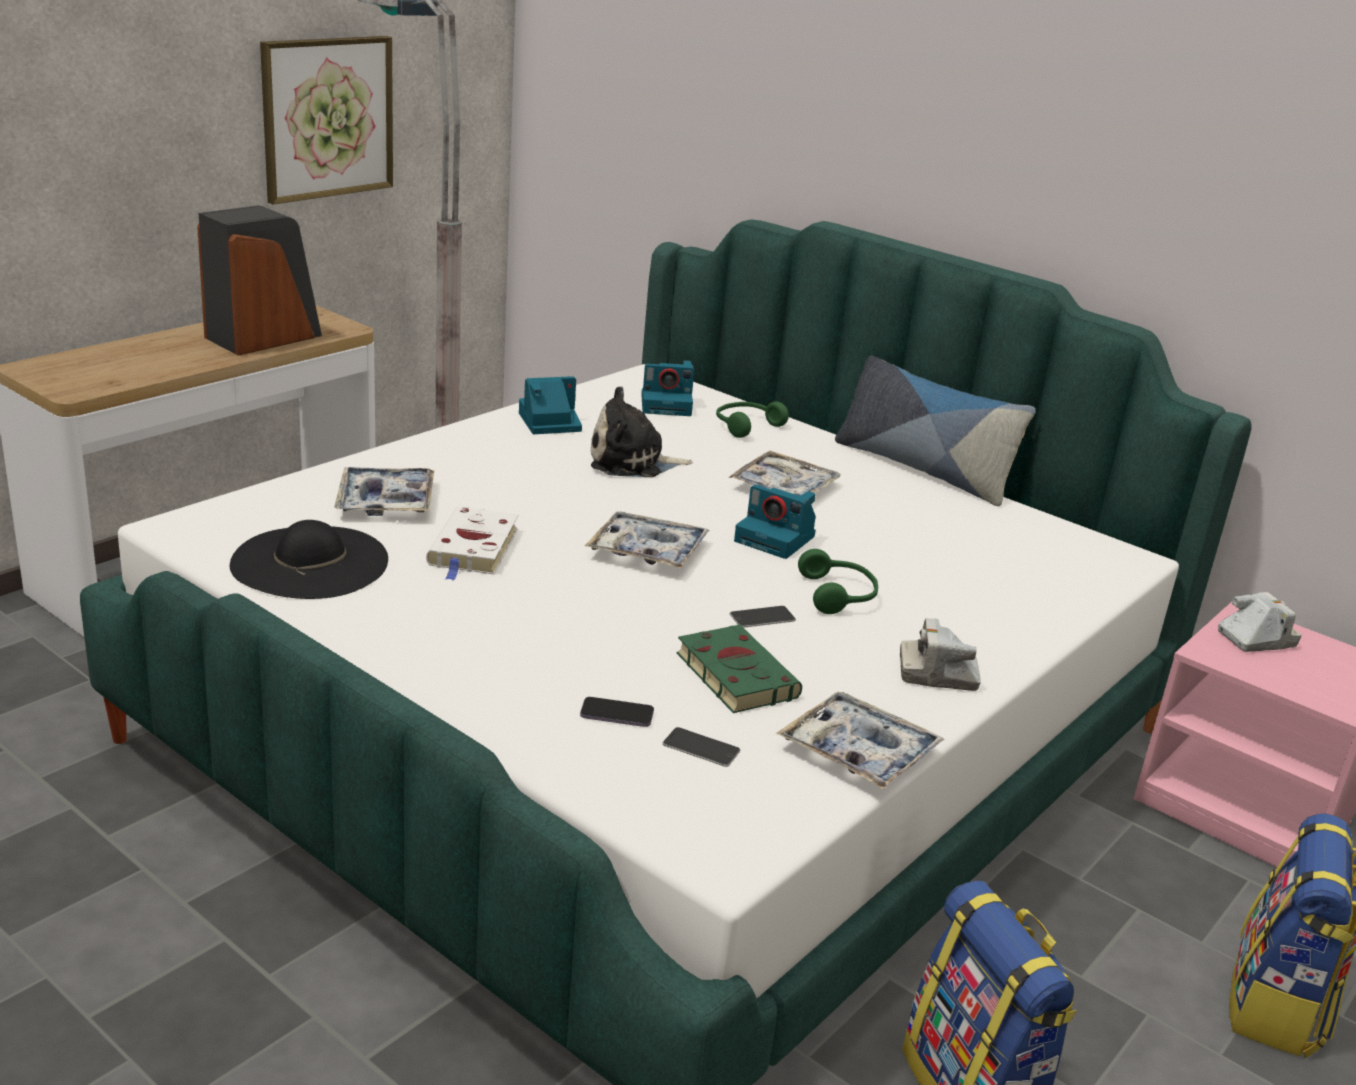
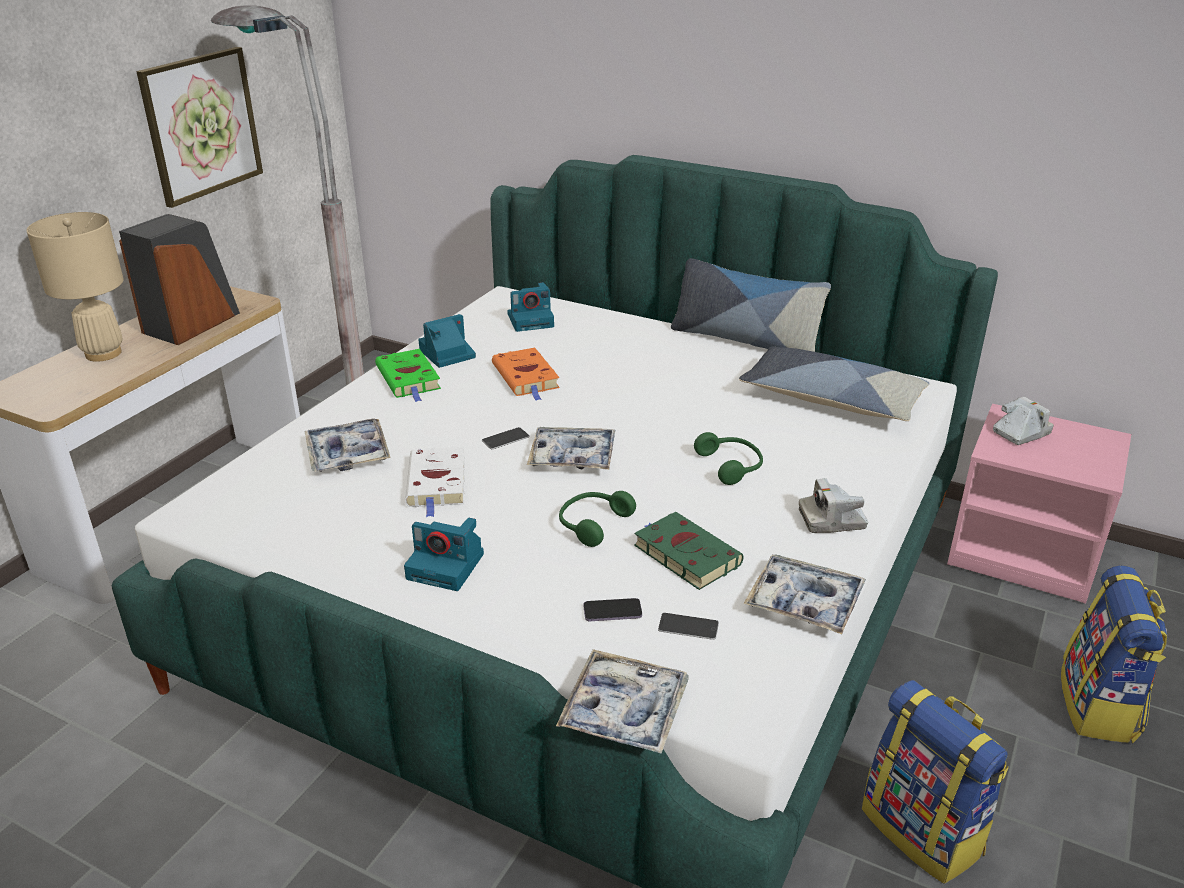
camera: 10 degrees left, 5 degrees up
(154, 350) = (103, 353): none -> beige table lamp
(310, 562) = (310, 524): black hat -> none
(492, 440) = (409, 379): none -> green book
(632, 462) = (526, 378): plush toy -> orange book
(745, 426) = (598, 328): green headphones -> green headphones (592, 524)
(762, 617) = (684, 498): phone -> phone (505, 438)
(776, 539) = (665, 425): camera -> camera (447, 566)
(784, 487) = (650, 377): tray -> tray (624, 711)
(1003, 548) = (831, 399): none -> pillow

